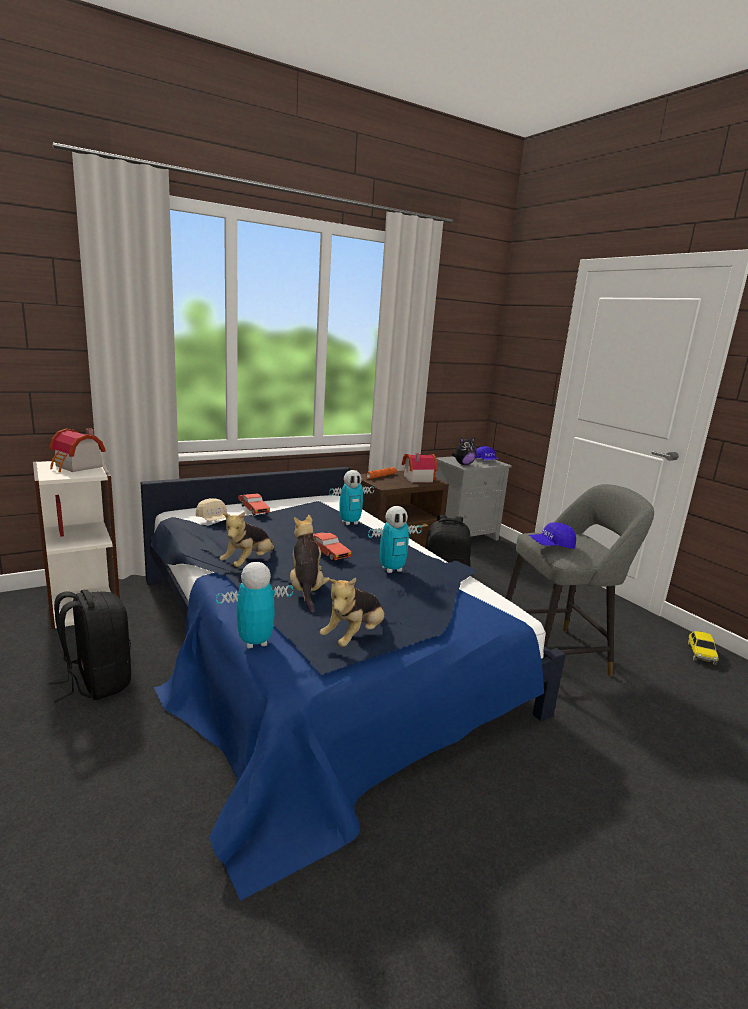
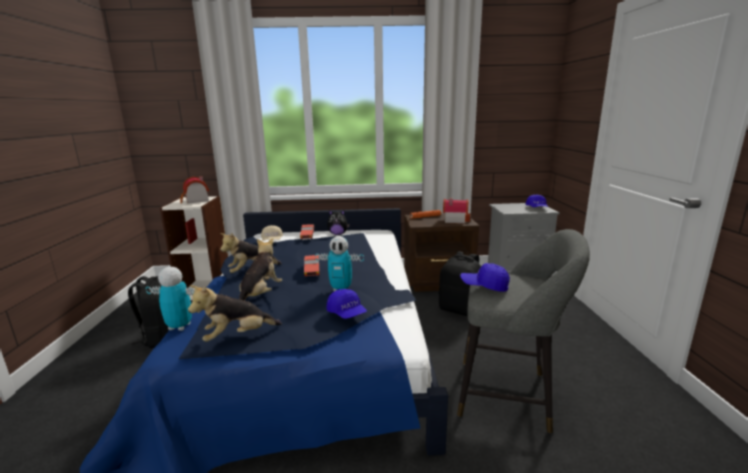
camera: 30 degrees right, 0 degrees up
(350, 523) = (363, 250): toy robot -> none
(435, 593) = (347, 313): none -> blue cap
(463, 464) = (509, 210): plush toy -> plush toy (338, 234)
(701, 654) = (699, 439): toy car -> none

